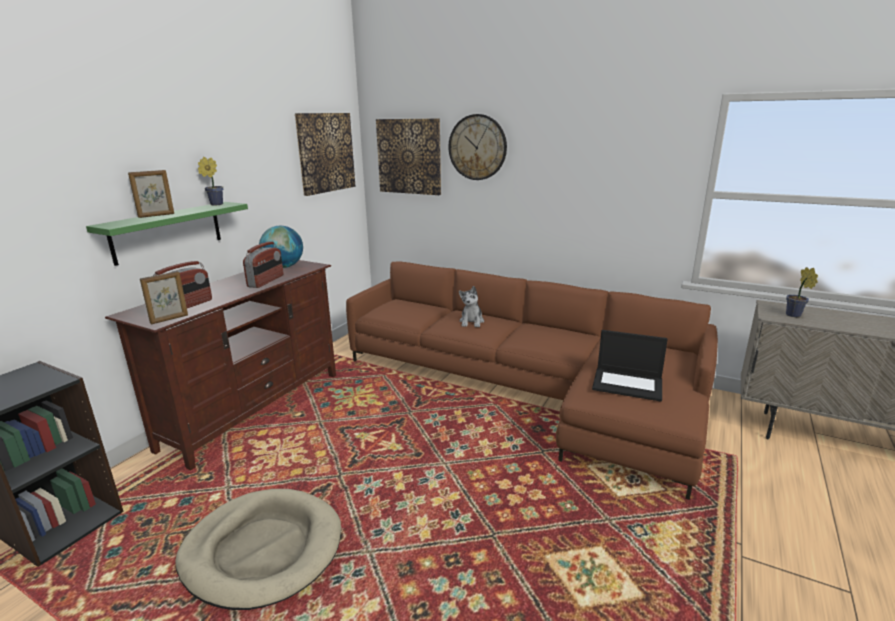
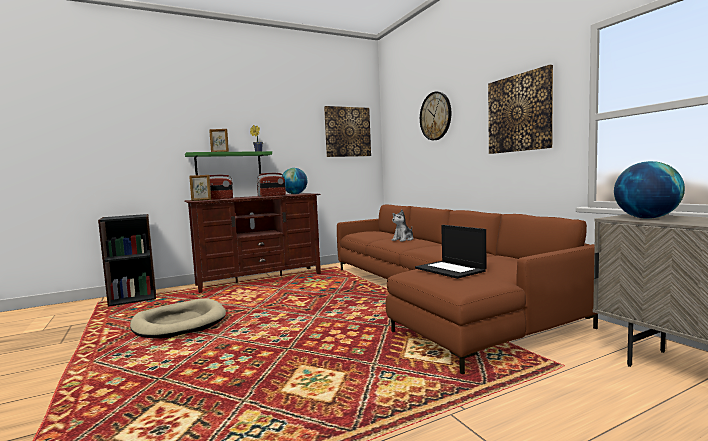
camera: 35 degrees right, 15 degrees down
(409, 156) = (402, 131): picture -> picture (519, 113)
(794, 315) = (646, 218): potted plant -> globe

